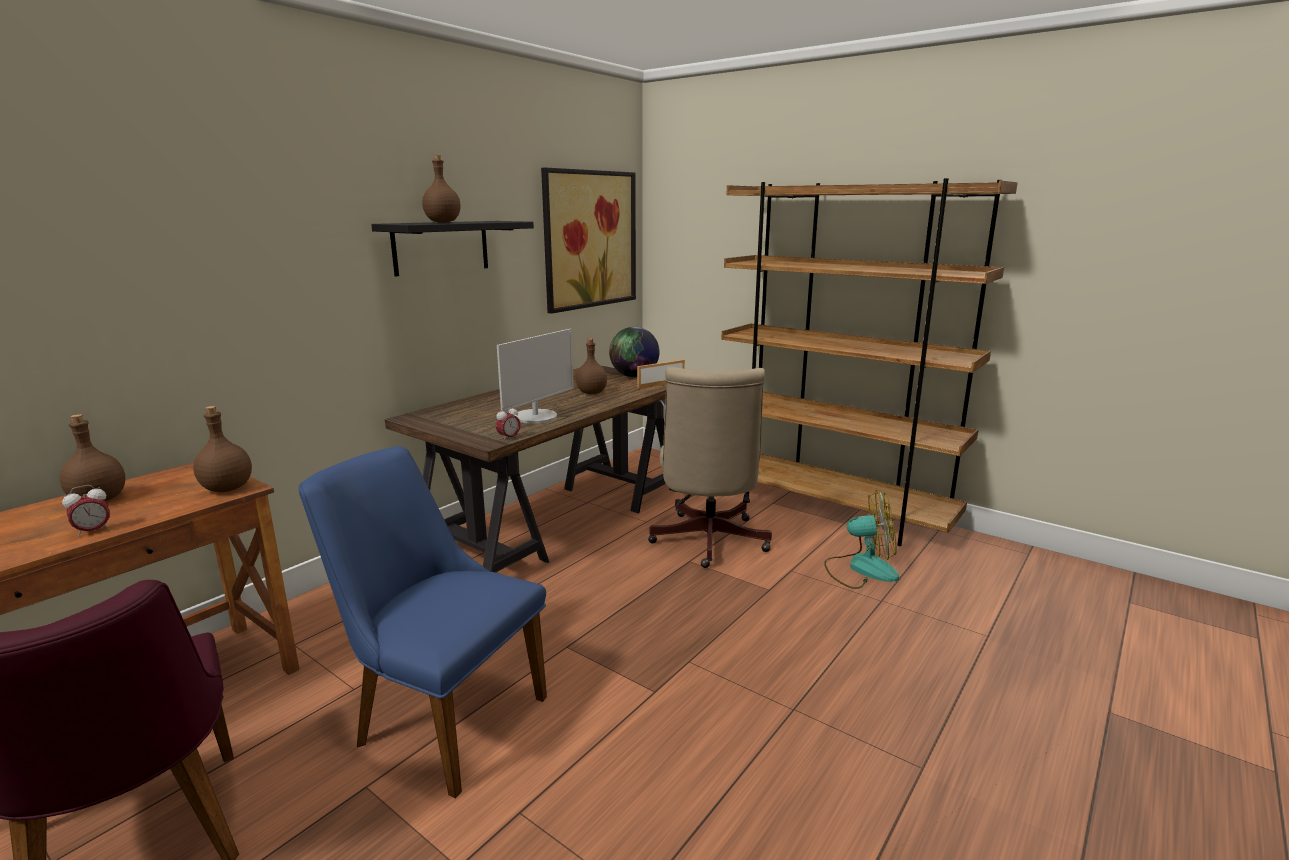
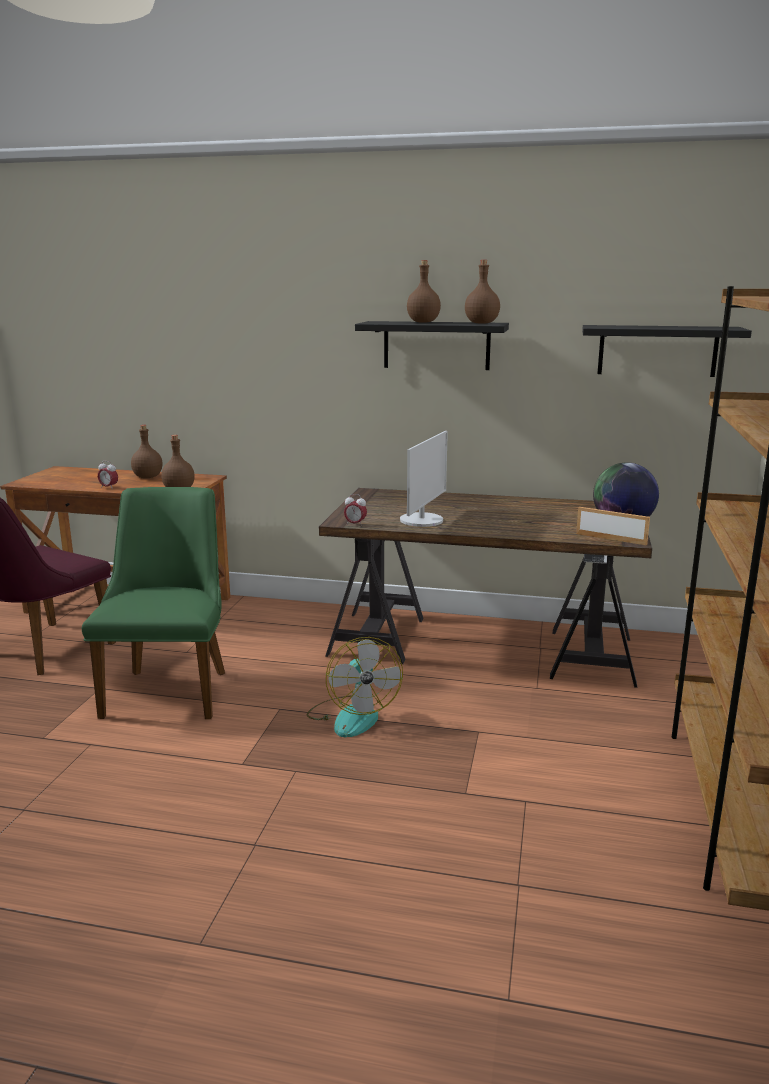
camera: 65 degrees right, 0 degrees up
(439, 716) = (171, 687): blue chair -> green chair
(536, 417) = (422, 520): monitor -> monitor turned 75 degrees counterclockwise
(590, 239) = (657, 350): picture -> black shelf
(591, 393) = (527, 521): brown bottle -> brown bottle (481, 323)
(707, 543) = (530, 733): beige office chair -> none
(861, 569) = (588, 857): fan -> fan (352, 715)

